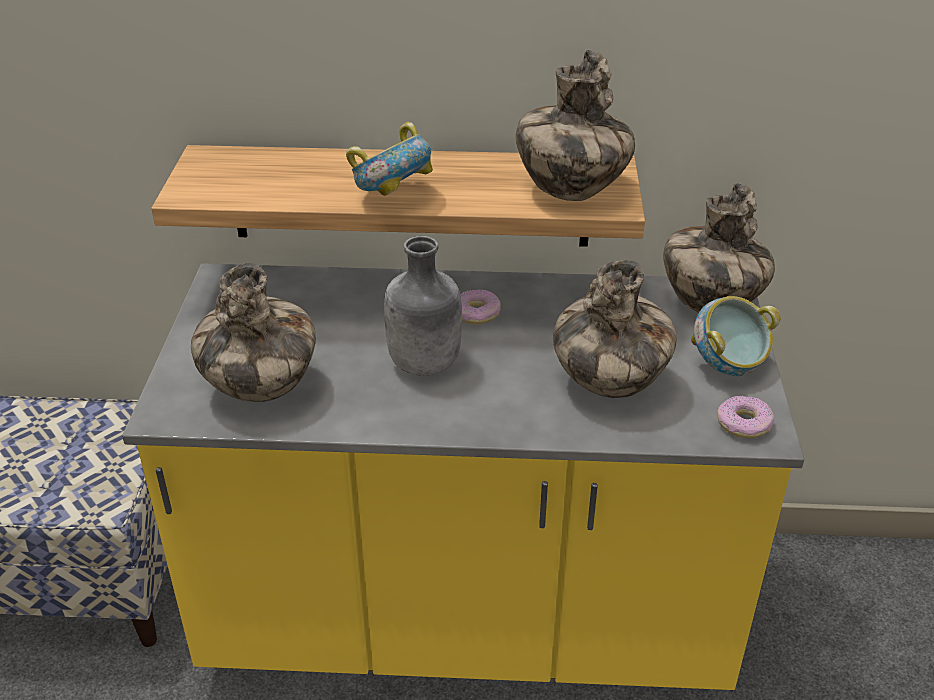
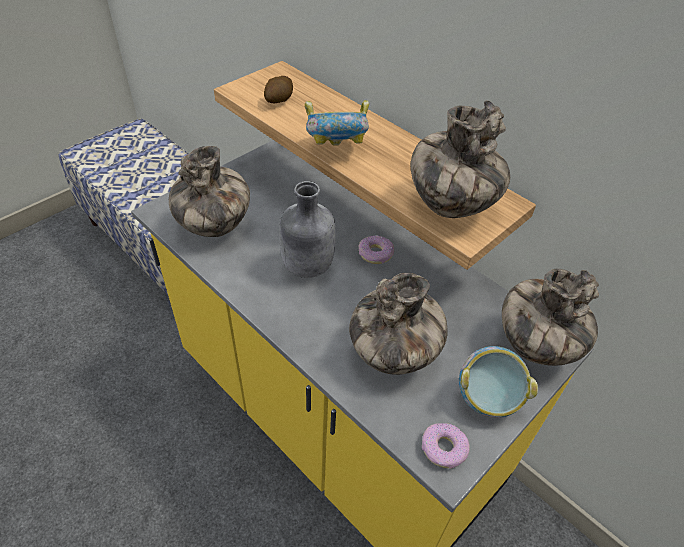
camera: 40 degrees right, 10 degrees up
(254, 184) = (279, 100): none -> potato

